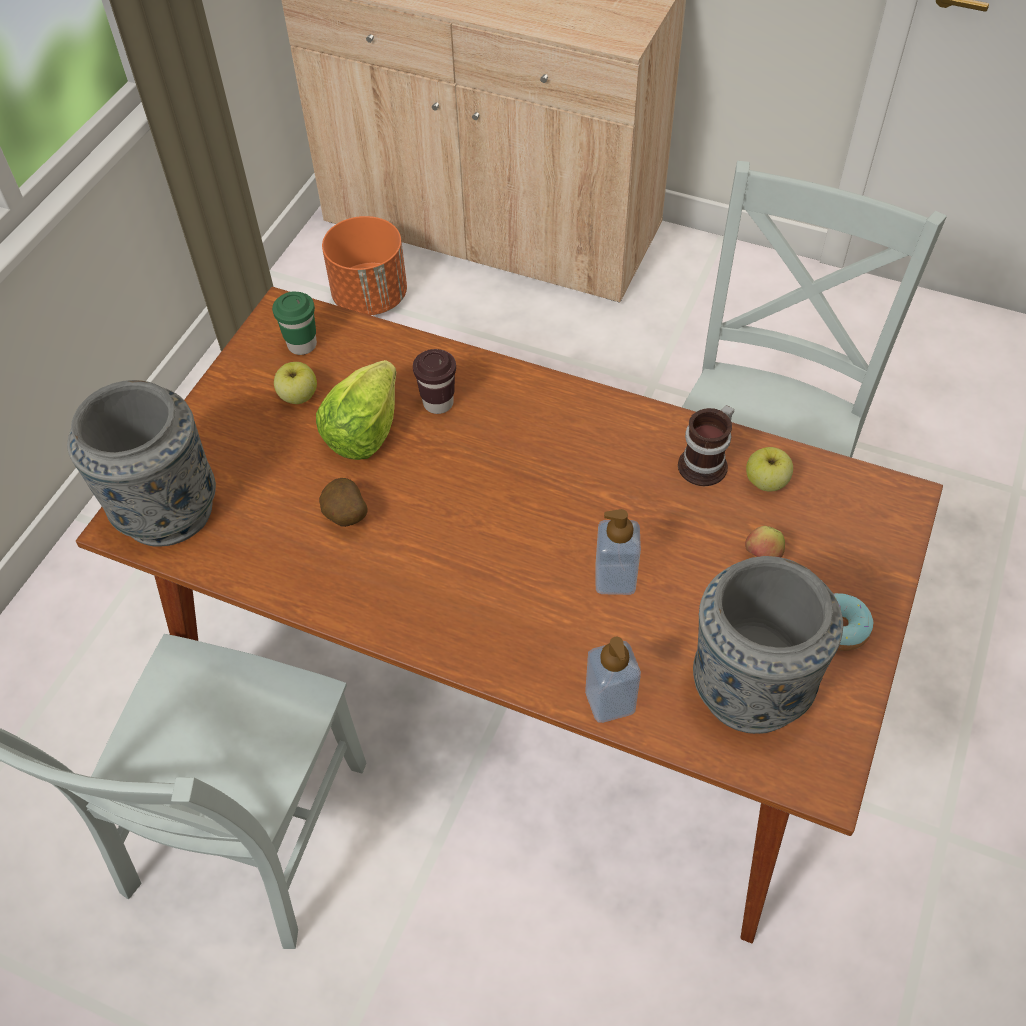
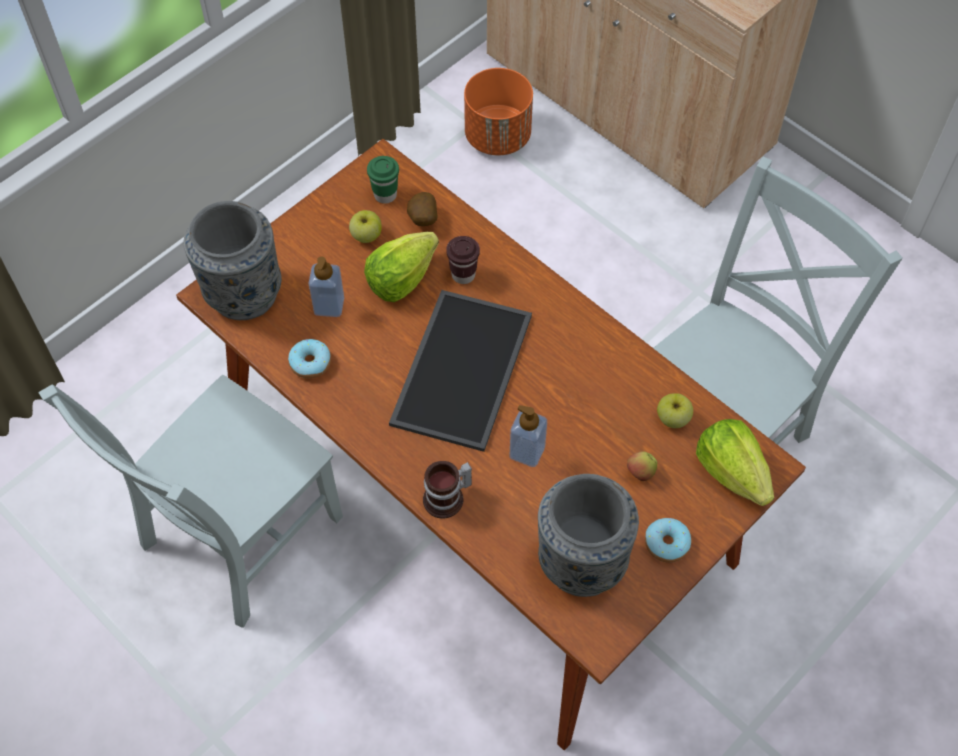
camera: 20 degrees right, 5 degrees up
(291, 565) = (310, 363): none -> donut
(345, 517) = (361, 341): potato -> potato (422, 220)
(484, 508) = (460, 367): none -> tray
(610, 701) = (481, 535): soap dispenser -> soap dispenser (329, 305)
(707, 464) = (636, 390): mug -> mug (448, 499)
(866, 518) = (732, 472): none -> lettuce

